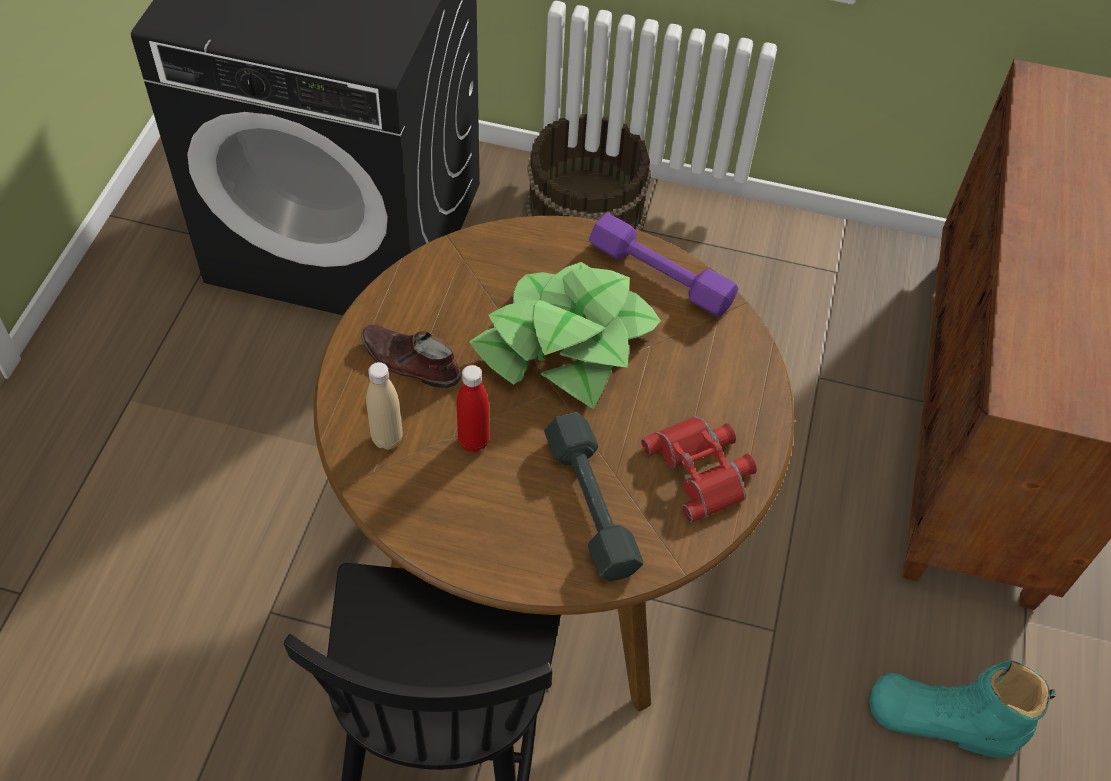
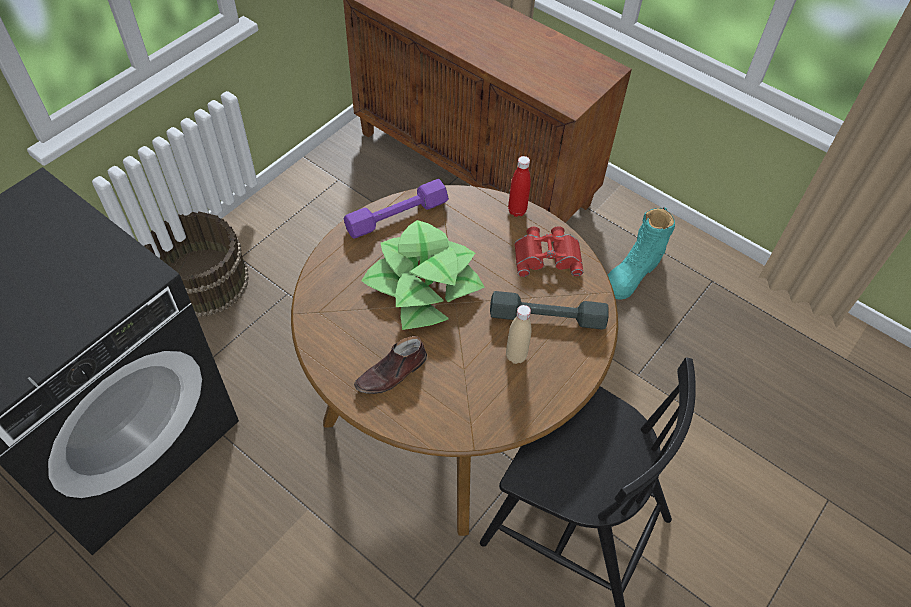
camera: 65 degrees left, 0 degrees up
(387, 438) = (448, 408): beige bottle -> beige bottle (516, 356)
(473, 441) = (473, 360): red bottle -> red bottle (517, 211)

